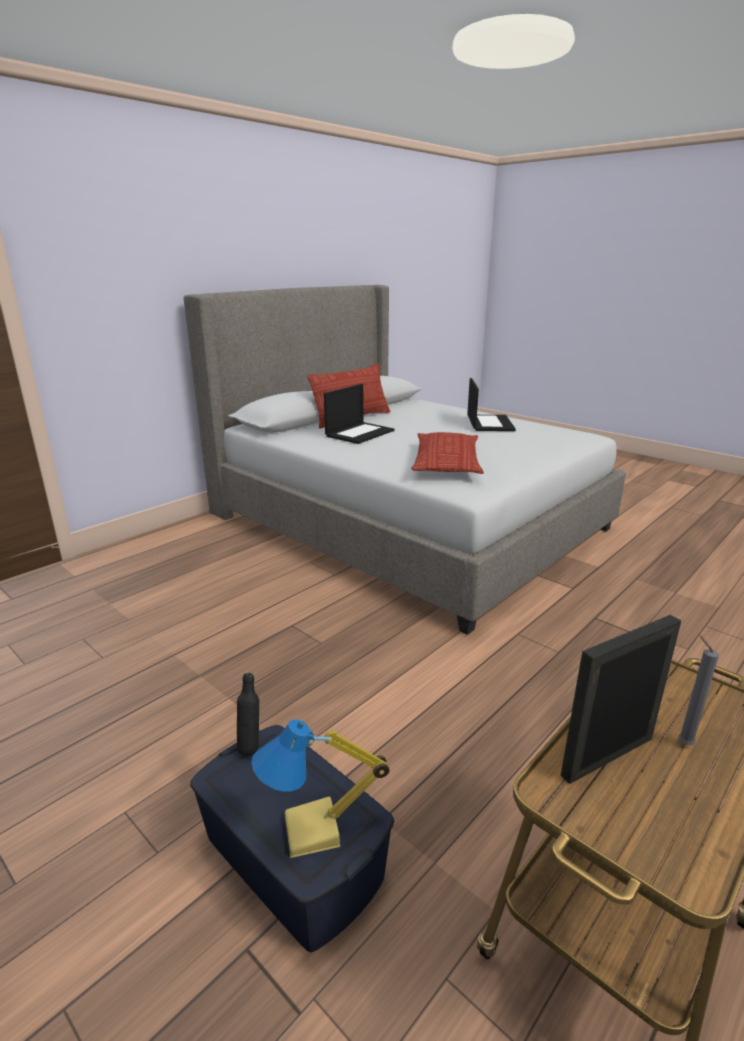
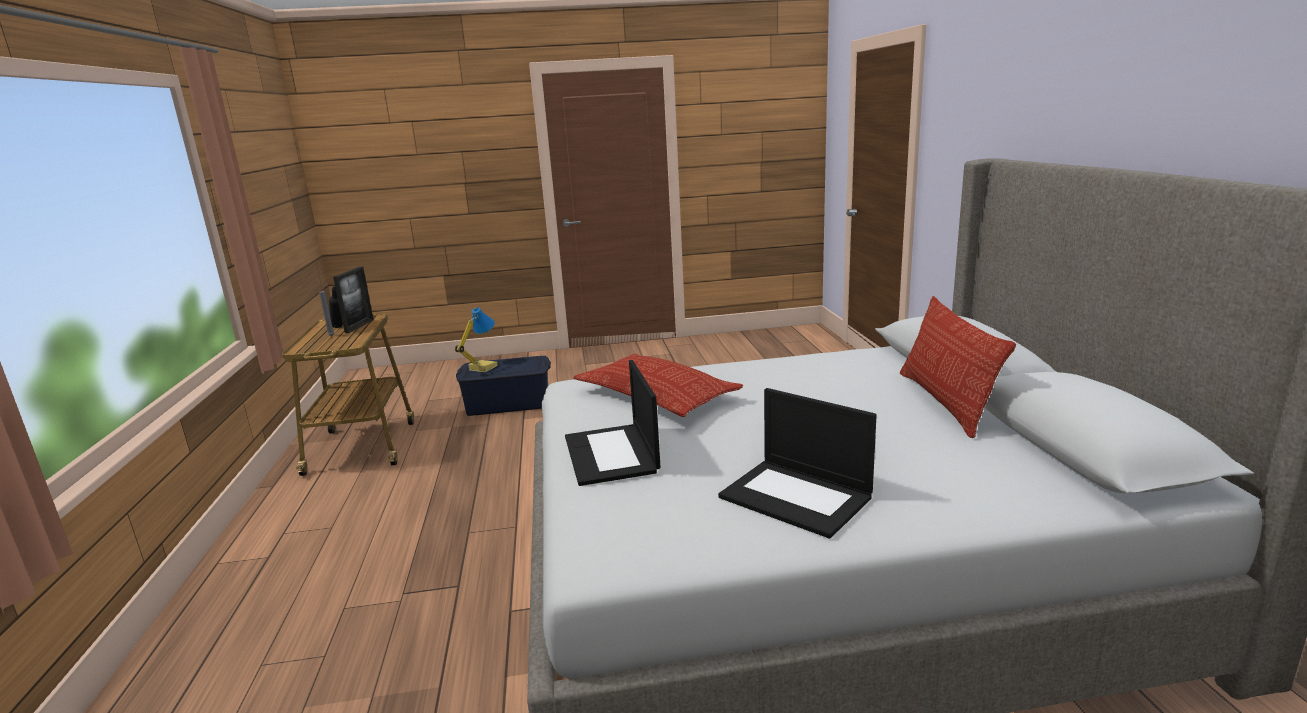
camera: 130 degrees right, 5 degrees down
(250, 745) = (542, 365): black bottle -> black bottle (340, 327)
(360, 433) = (841, 386): laptop -> laptop (612, 455)

